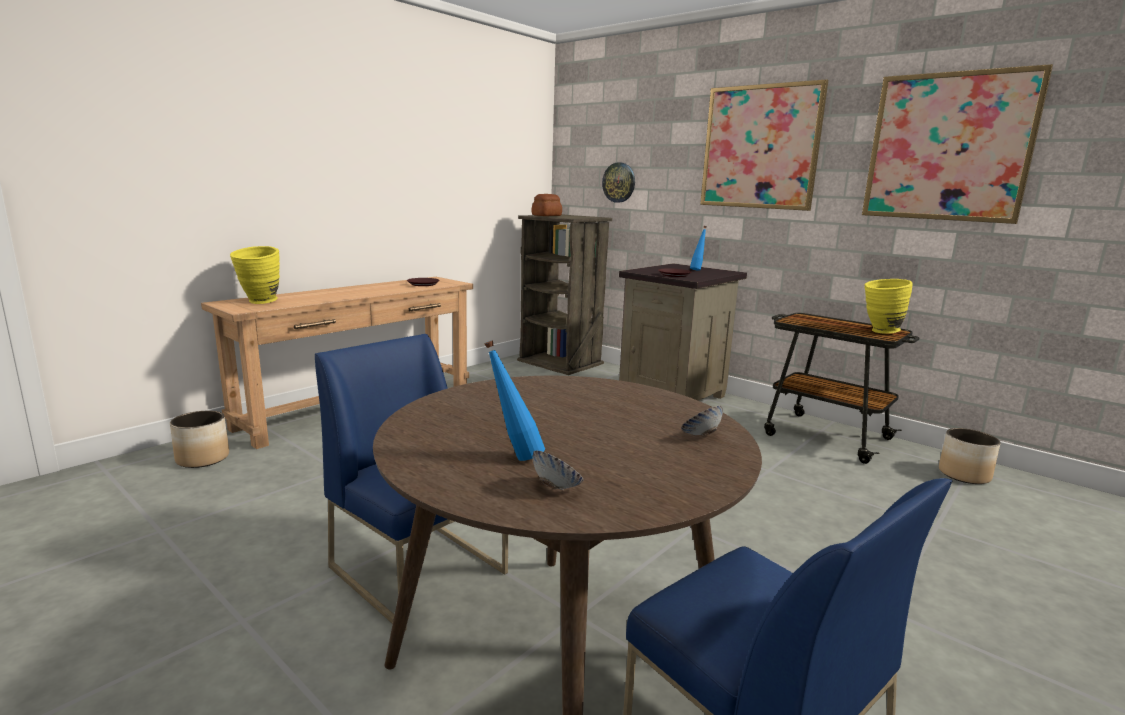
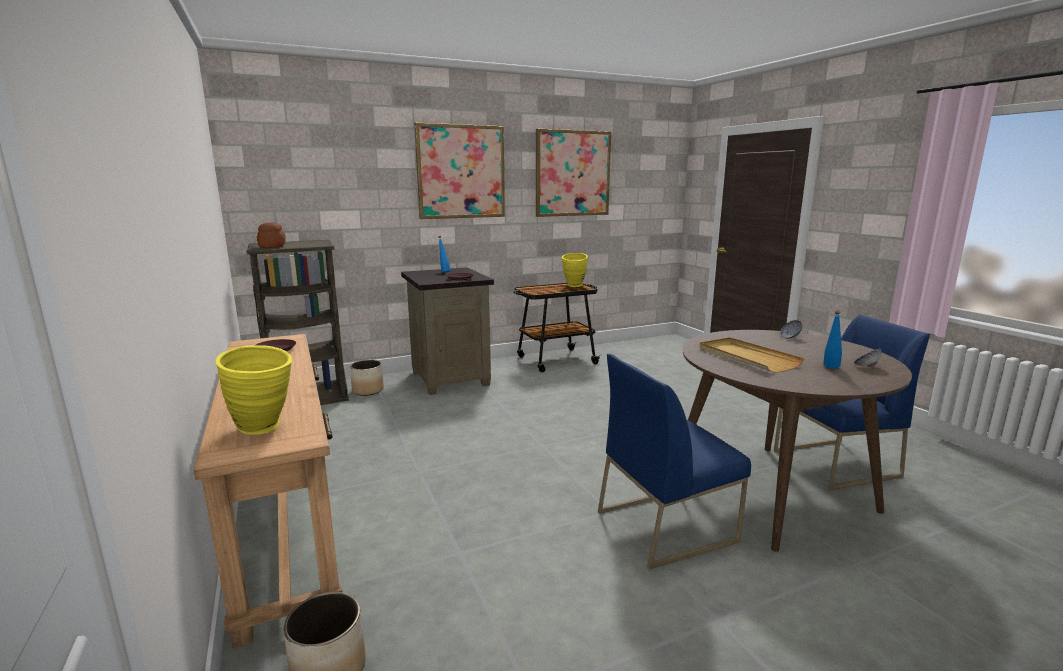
camera: 65 degrees left, 0 degrees up
(529, 406) = (747, 357): none -> beige tray
(619, 182) = (325, 204): wall clock -> none
(963, 475) = (621, 351): planter -> planter (367, 390)

